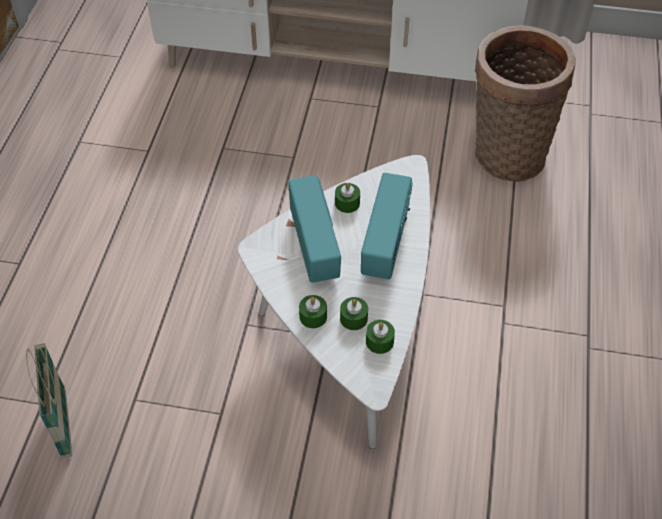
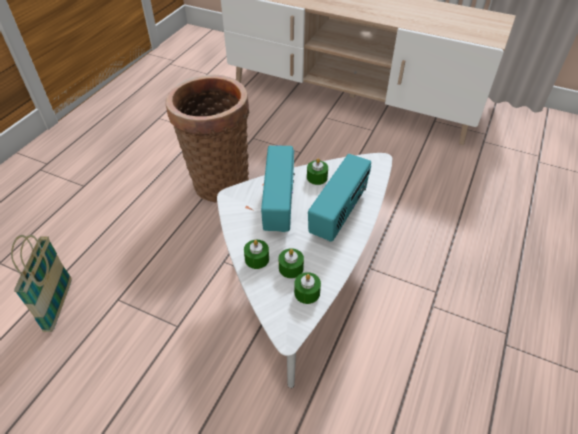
camera: 15 degrees right, 5 degrees down
(505, 154) = (463, 177): basket -> basket (218, 180)

